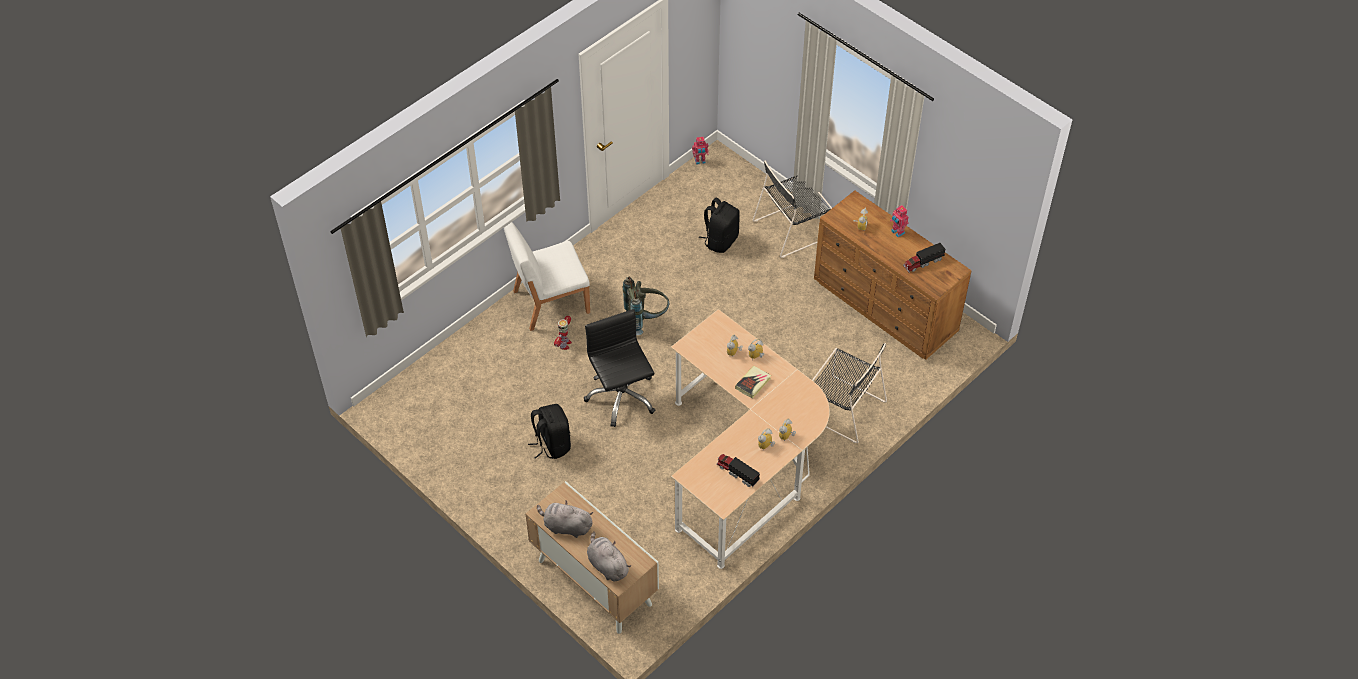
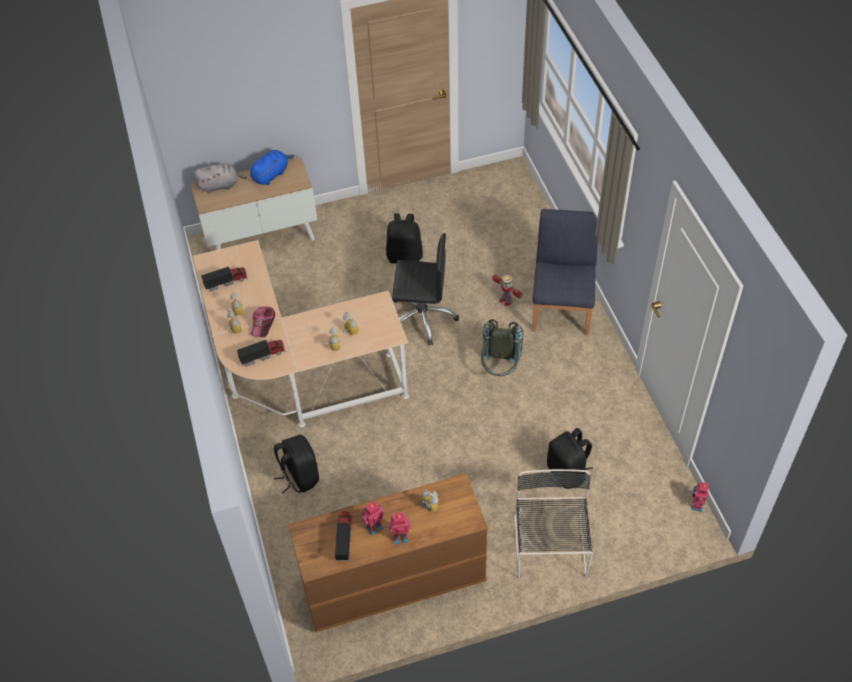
camera: 120 degrees right, 0 degrees up
(550, 301) = (562, 307): white chair -> blue chair
(566, 526) = (271, 174): grey plush toy -> blue plush toy
(753, 383) = (306, 331): book -> none
(765, 418) = (263, 323): none -> cap
(798, 401) = (263, 355): none -> toy truck
(842, 407) = (299, 476): black chair -> black backpack
(901, 250) = (373, 526): none -> toy robot

